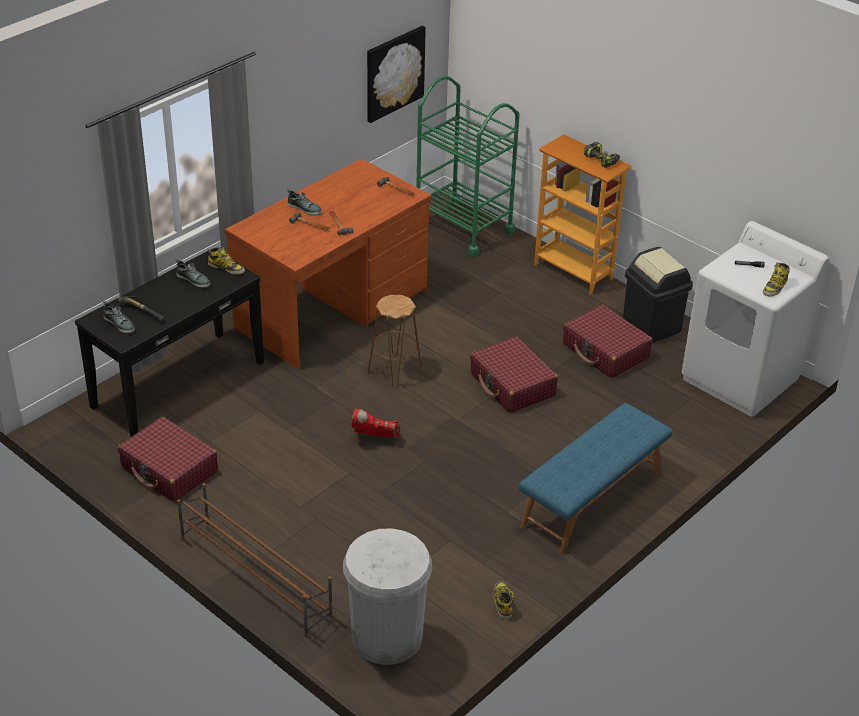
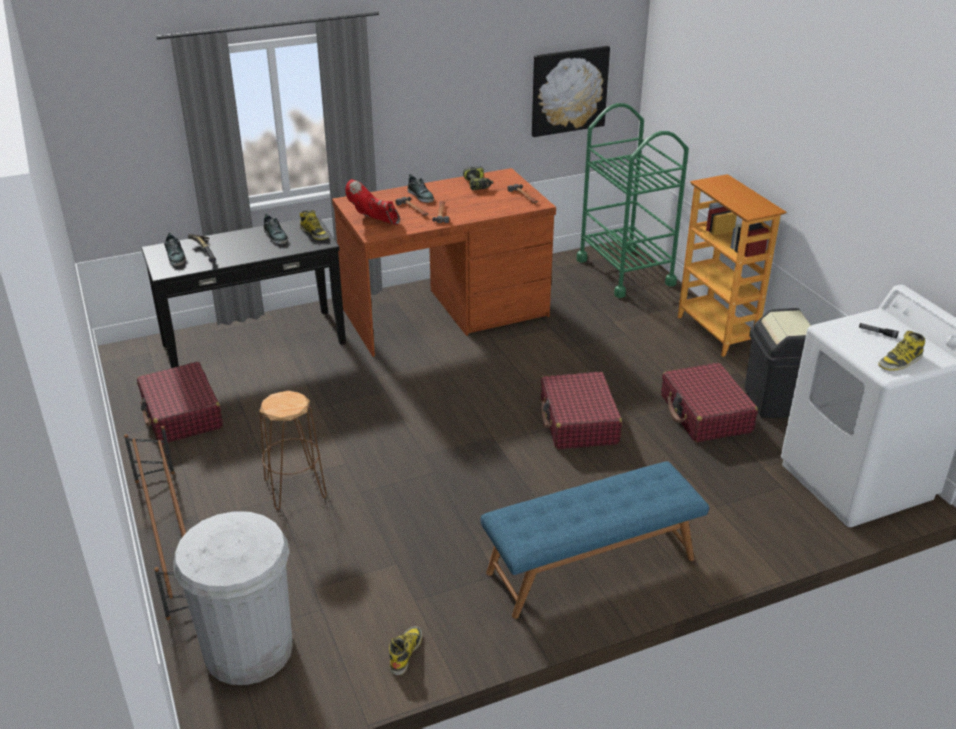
camera: 25 degrees right, 5 degrees down
(374, 438) = (396, 437): red boot -> red boot (374, 222)
(394, 371) = (464, 380): brown stool -> brown stool (294, 488)
(602, 160) = (755, 201): power drill -> power drill (478, 184)

